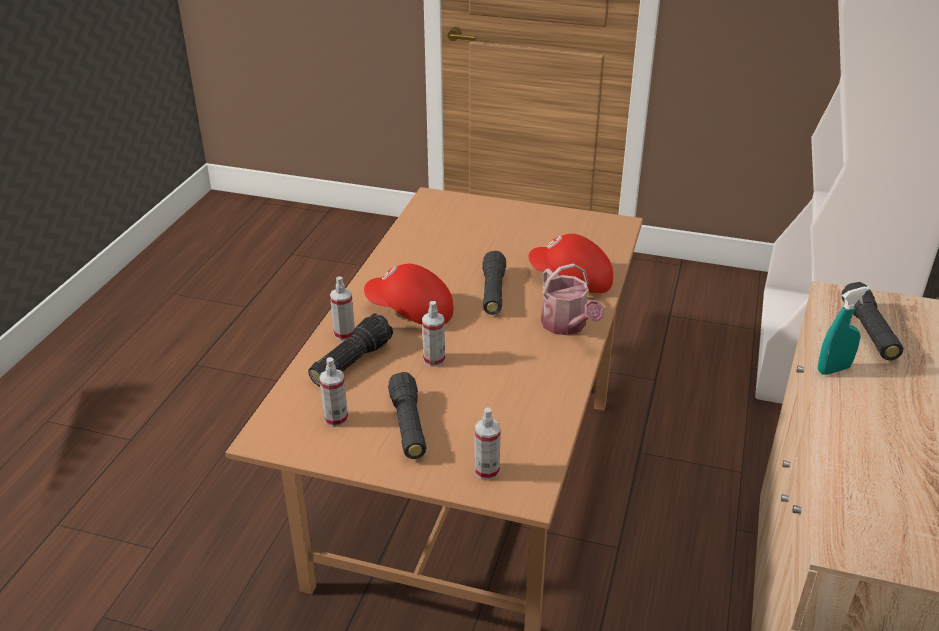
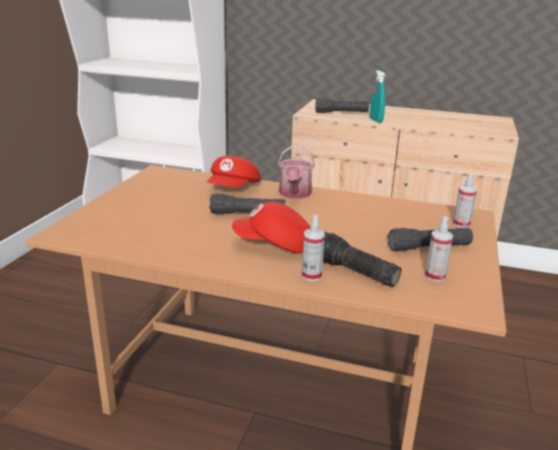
camera: 90 degrees left, 10 degrees down
(410, 312) = (275, 246): red cap -> red cap turned 75 degrees clockwise
(434, 360) = (344, 238): spray bottle -> none
(567, 326) = (294, 194): watering can -> watering can turned 120 degrees clockwise

